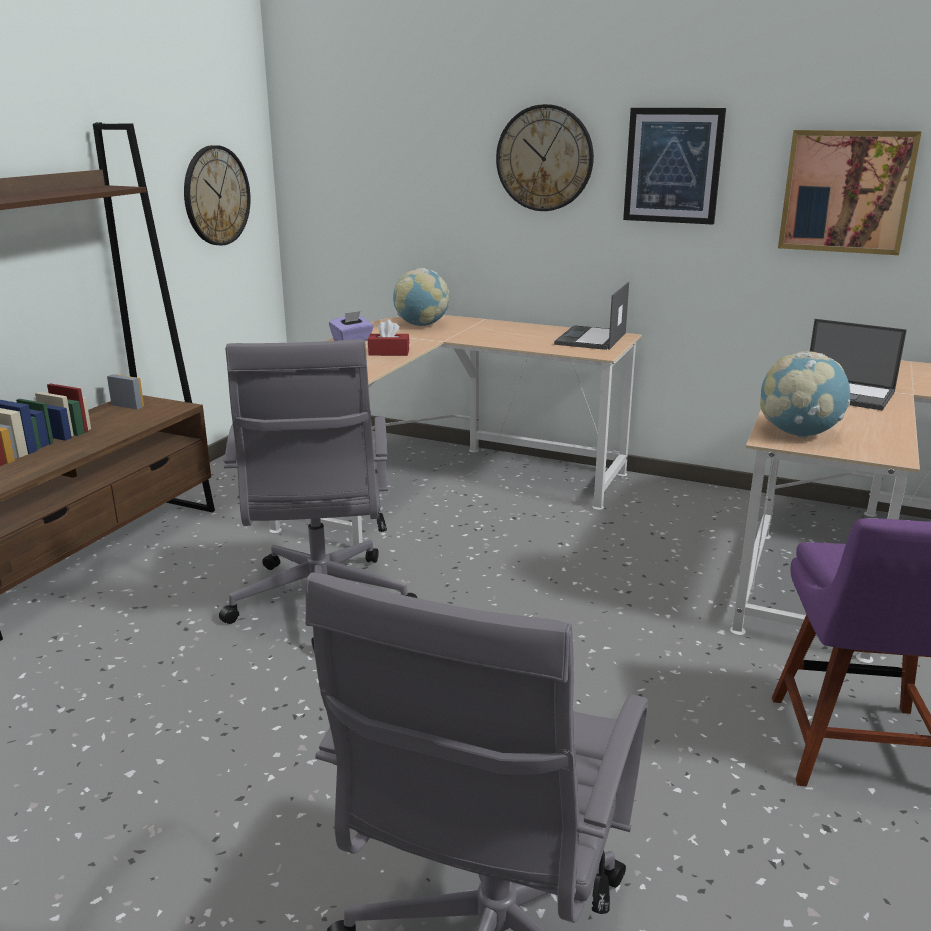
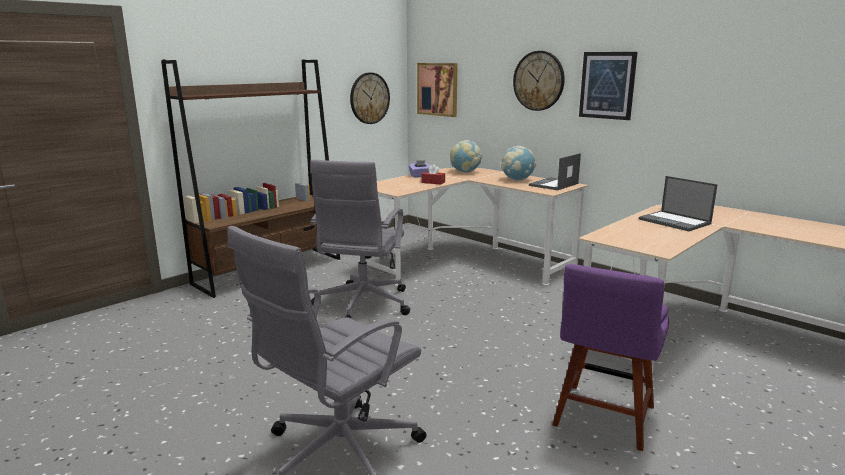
camera: 20 degrees right, 5 degrees down
(798, 433) = (617, 236): globe -> globe (517, 179)
(846, 192) = (708, 102): picture -> picture (437, 89)

